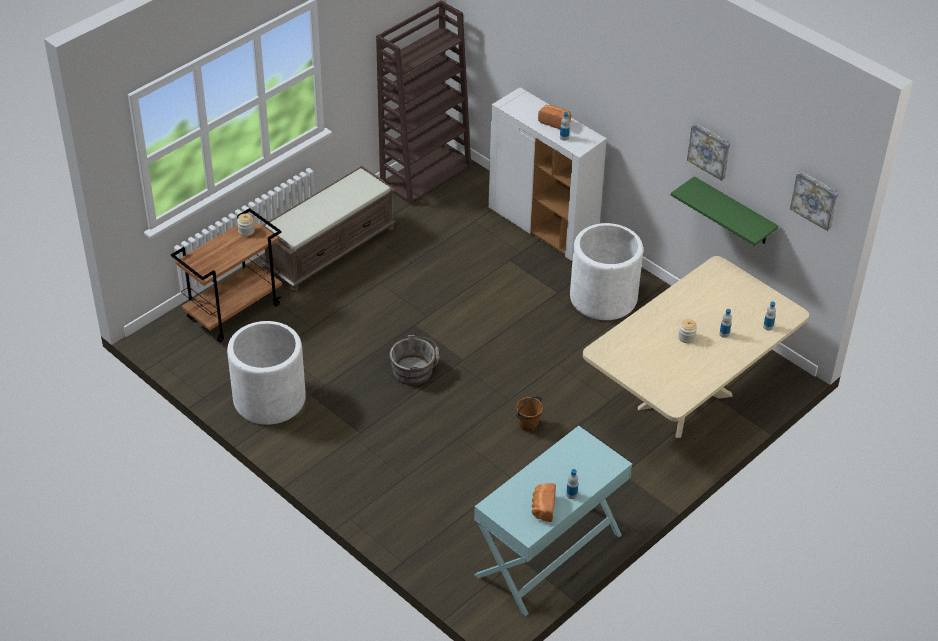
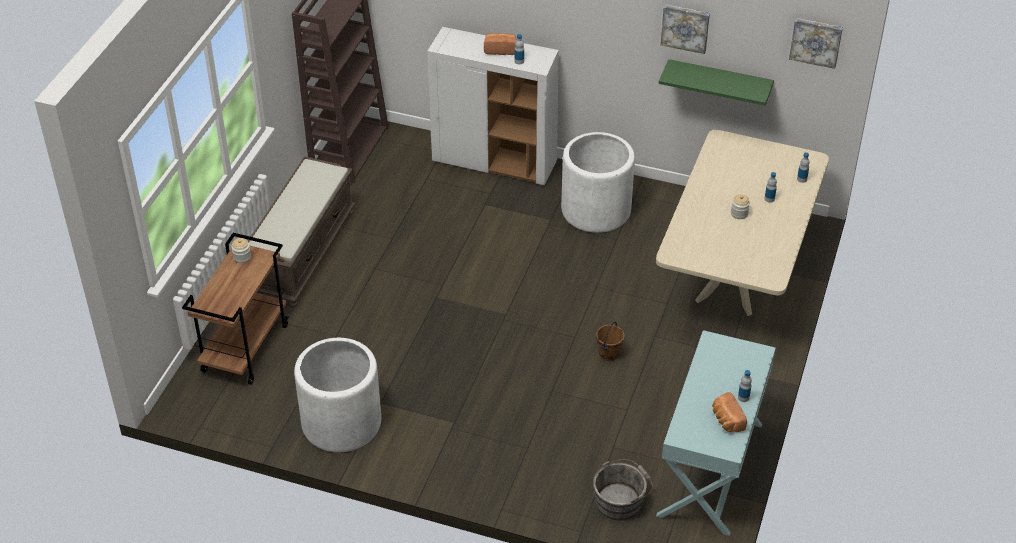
camera: 25 degrees left, 0 degrees up
(415, 371) = (467, 342): grey bucket -> grey bucket (621, 500)

